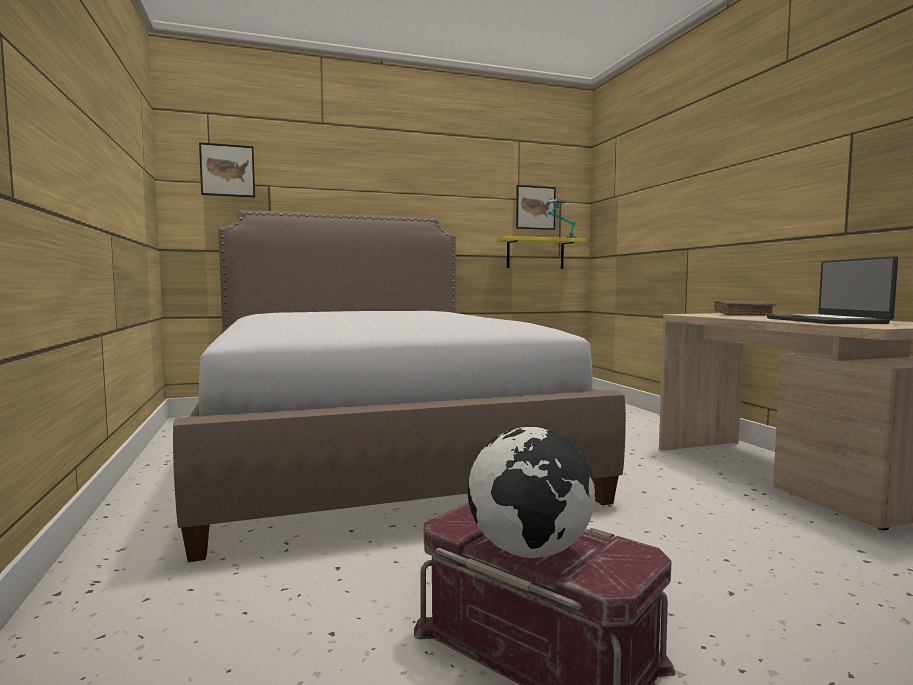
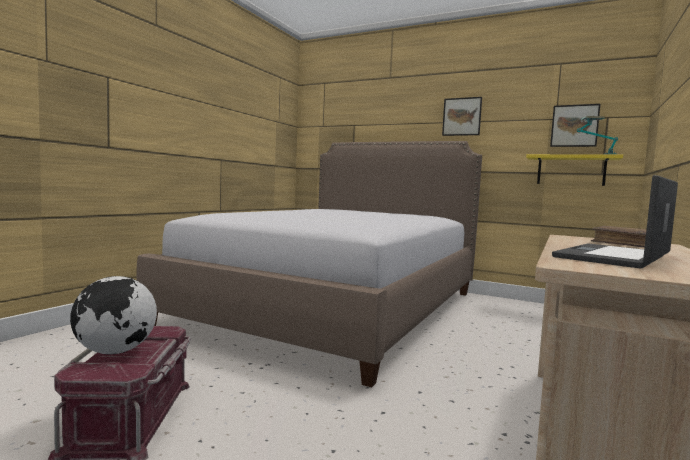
camera: 45 degrees right, 0 degrees up
(227, 170) = (331, 117): picture -> picture (461, 116)

